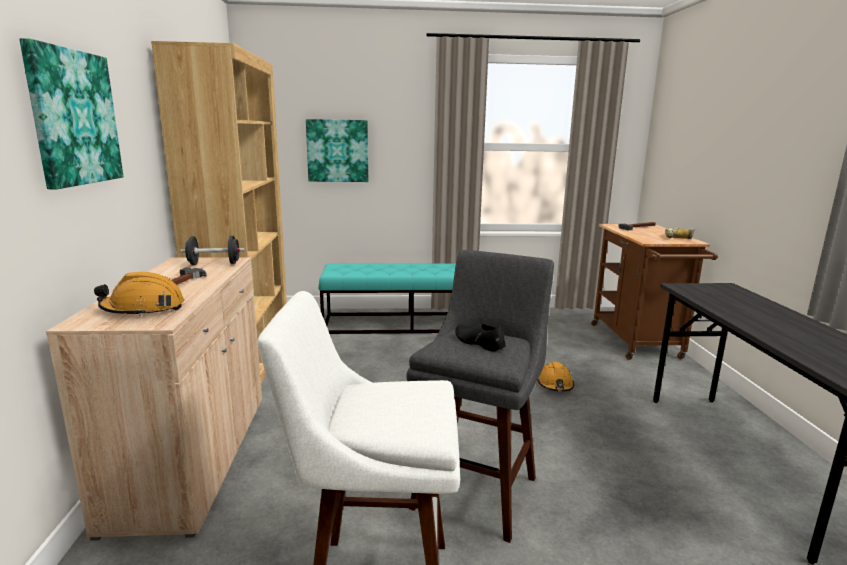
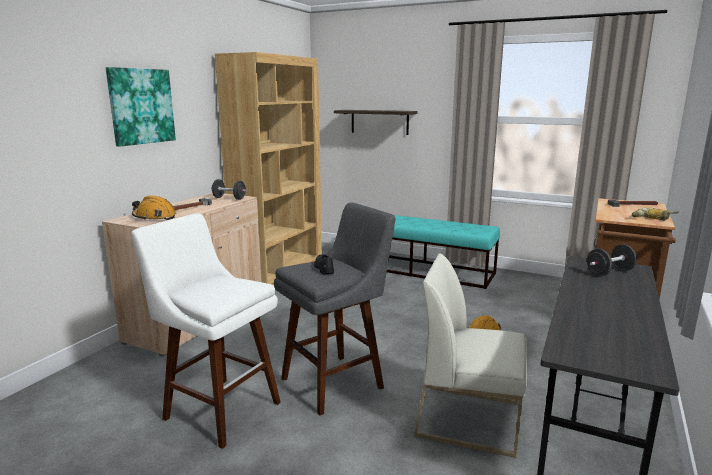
camera: 30 degrees right, 0 degrees up
(338, 151) = (379, 122): picture -> shelf
(649, 483) = (469, 418): none -> white chair
(721, 294) = (609, 272): none -> black dumbbell

